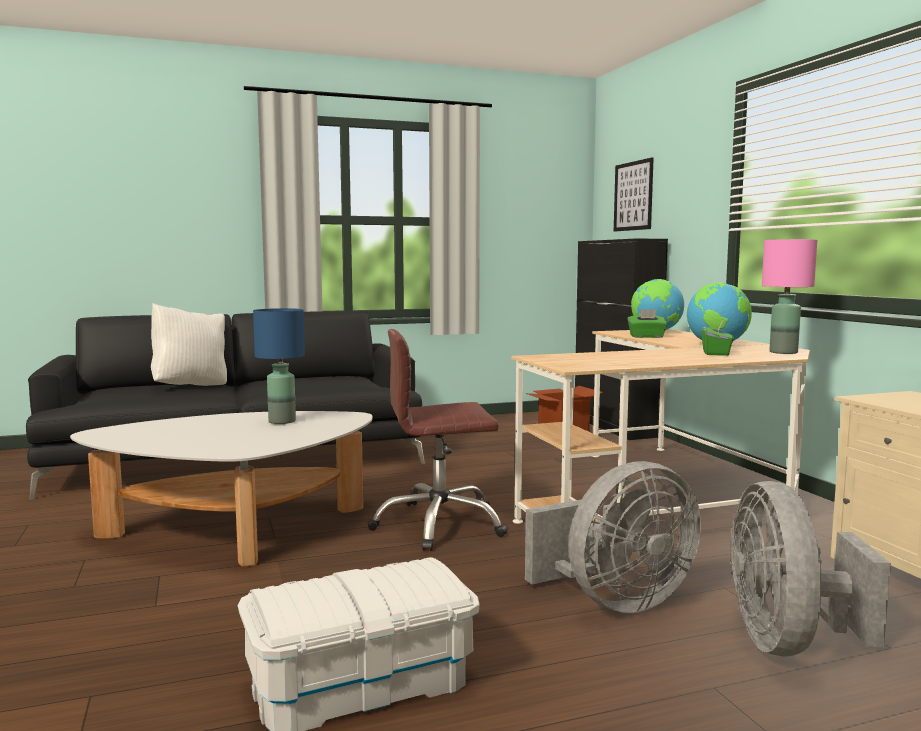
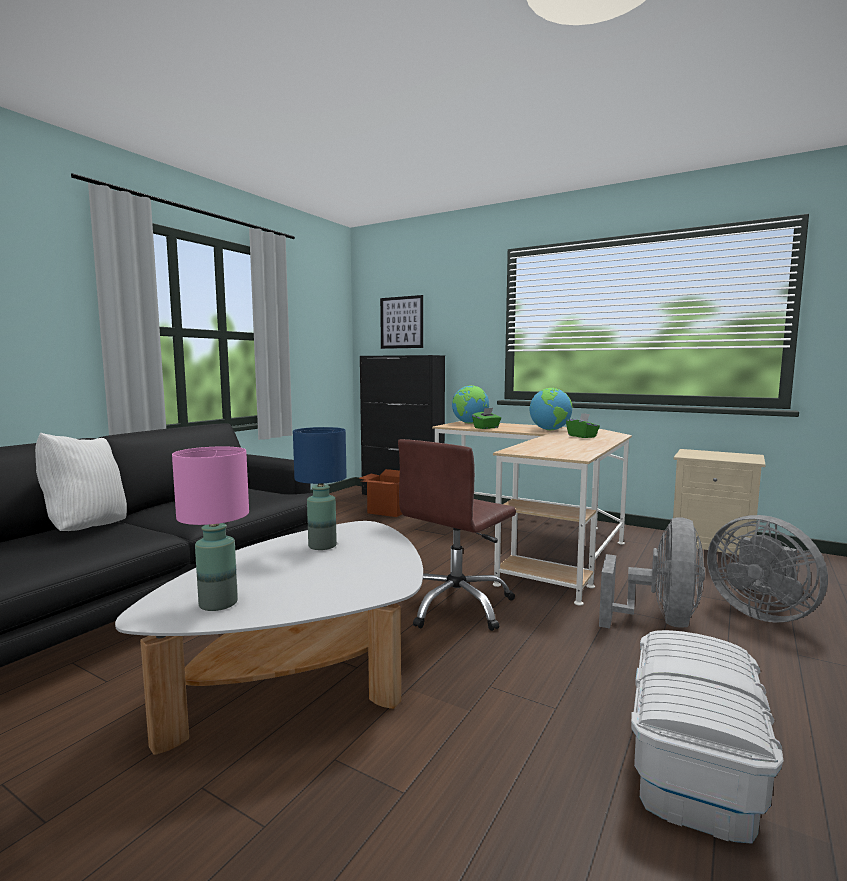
camera: 40 degrees left, 0 degrees up
(784, 352) = (603, 432): pink table lamp -> pink table lamp (219, 603)

